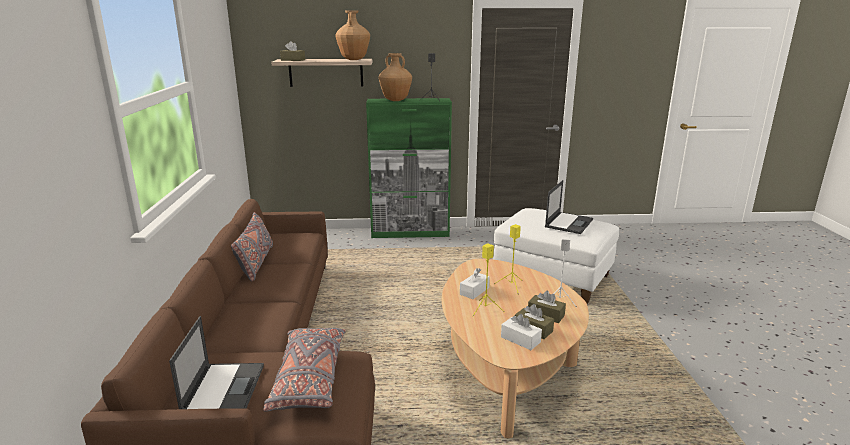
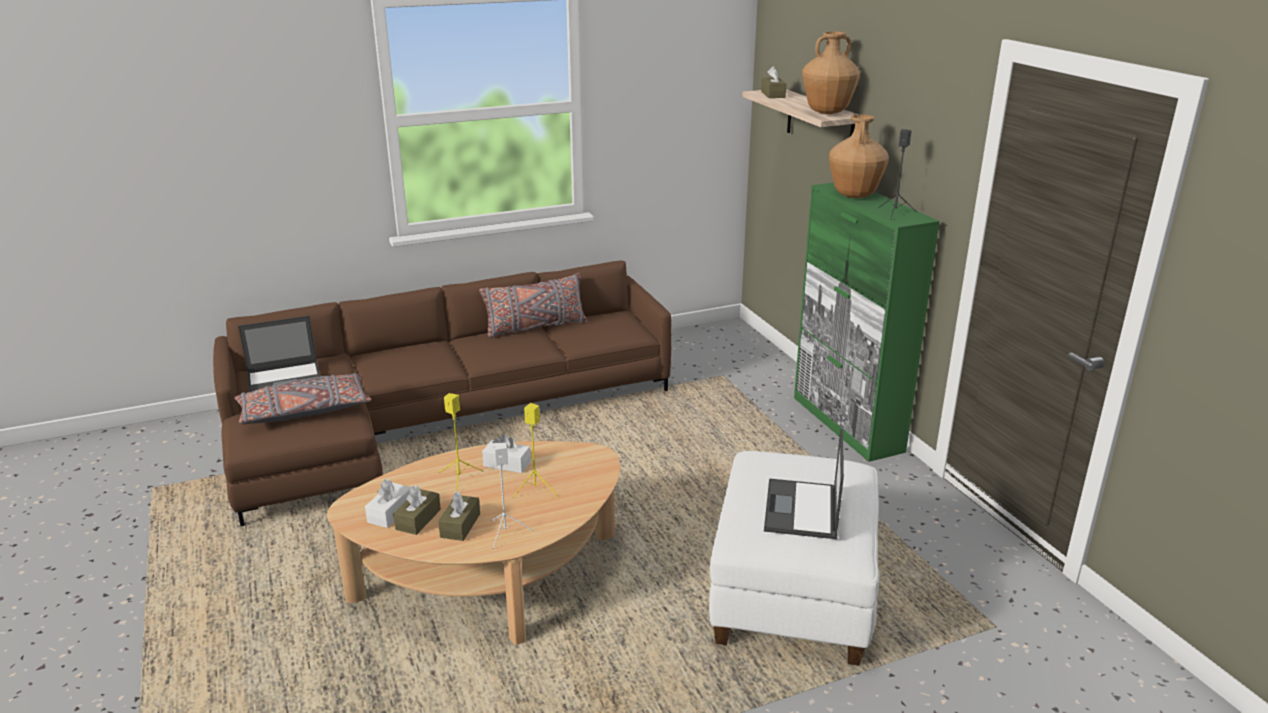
camera: 70 degrees right, 5 degrees up
(569, 223) = (802, 510): laptop -> laptop turned 90 degrees clockwise

